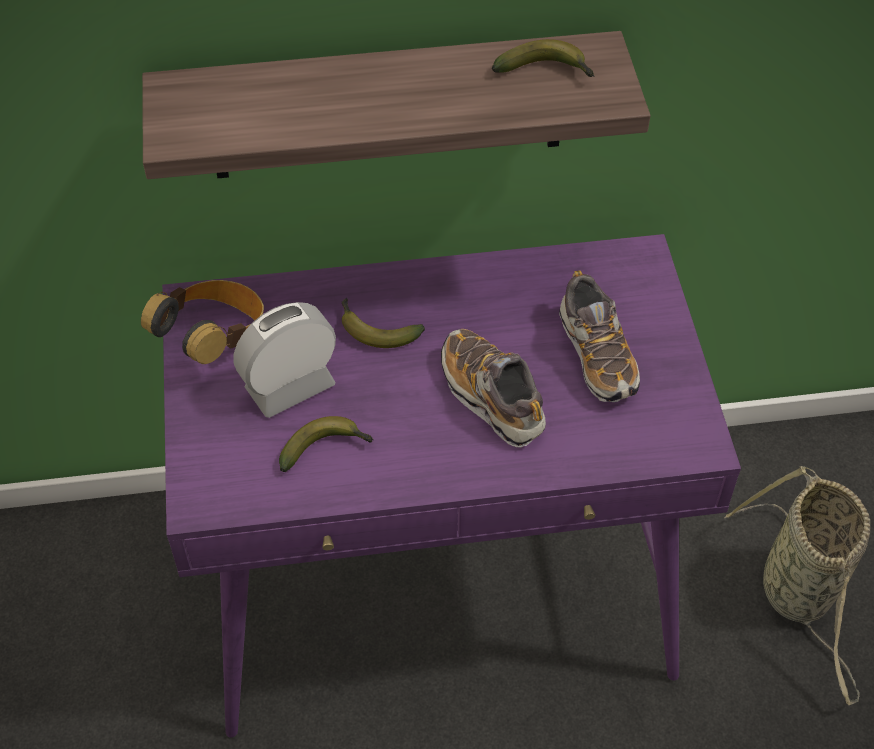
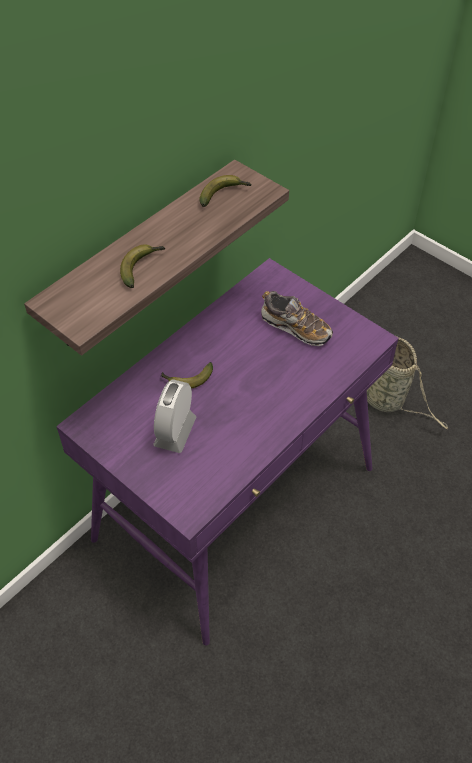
camera: 40 degrees left, 0 degrees up
(214, 338) = (113, 434): headphones -> none
(326, 448) = (222, 447): banana -> banana (141, 267)
(491, 397) = (271, 375): shoe -> none

